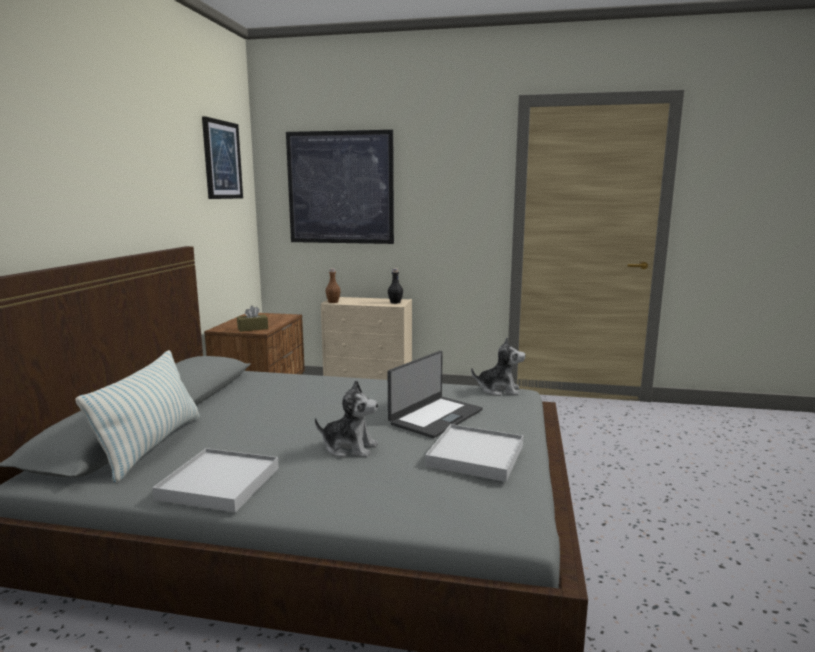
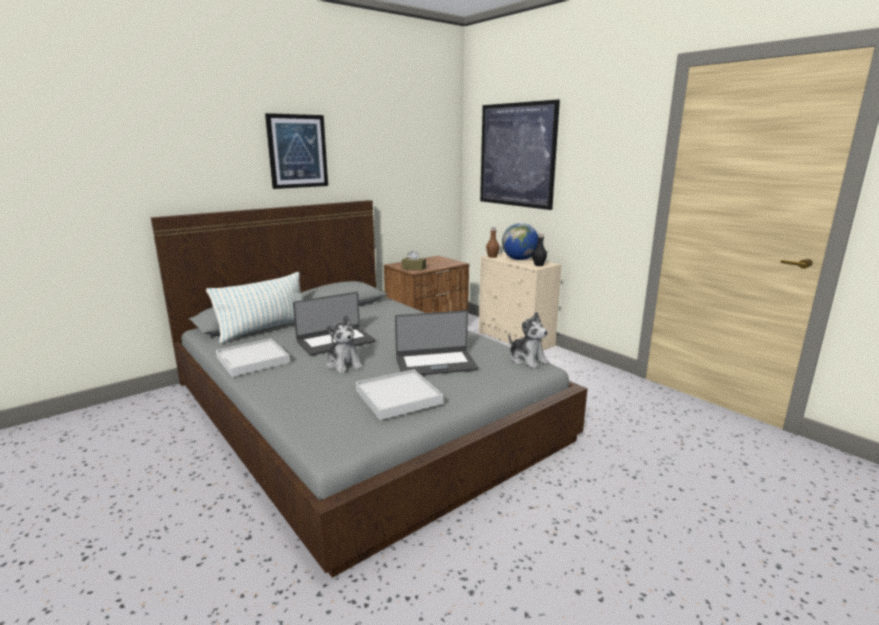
camera: 40 degrees right, 5 degrees up
(222, 160) = (420, 132): picture -> picture (297, 151)
(285, 429) = (335, 341): none -> laptop
(365, 300) = (519, 259): none -> globe

